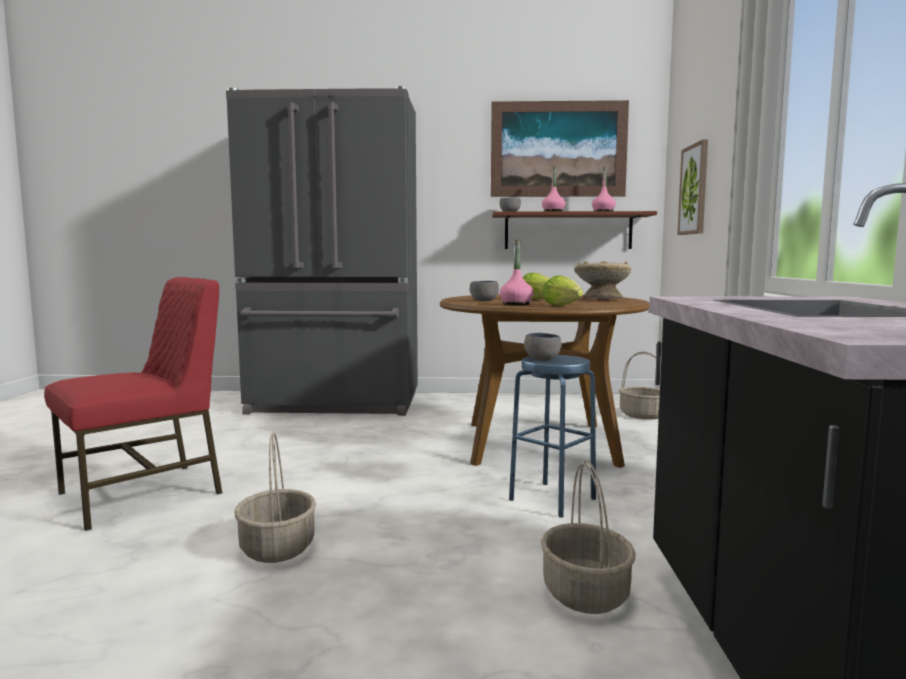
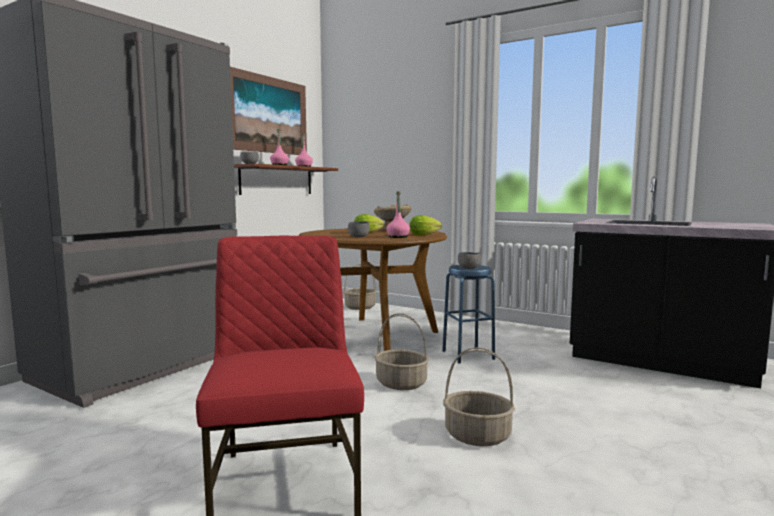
camera: 60 degrees left, 0 degrees up
(586, 594) = (584, 376): basket -> basket (402, 383)
(694, 189) = (376, 157): picture -> none

